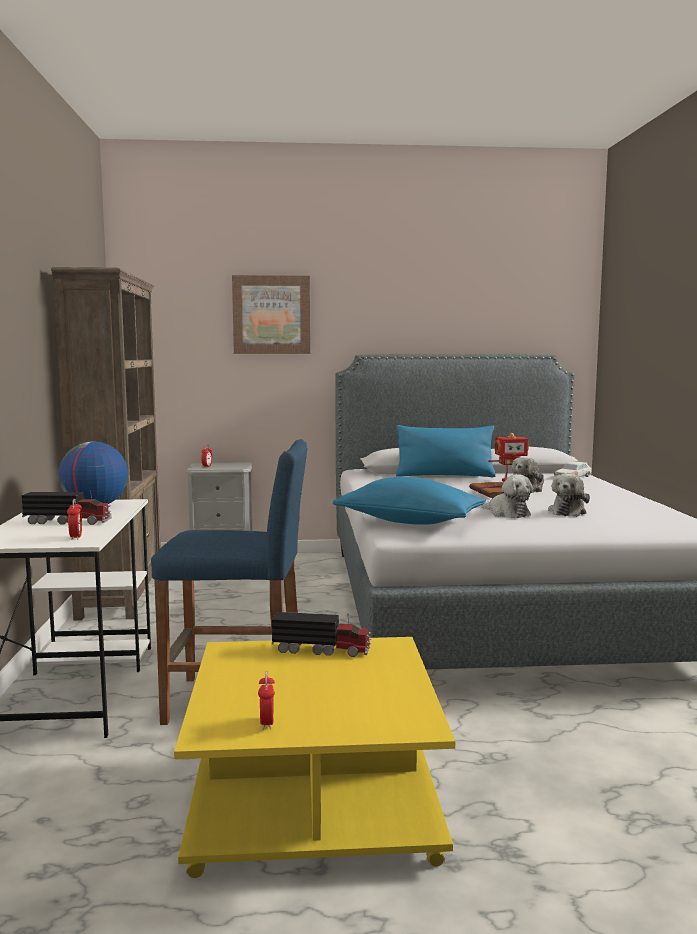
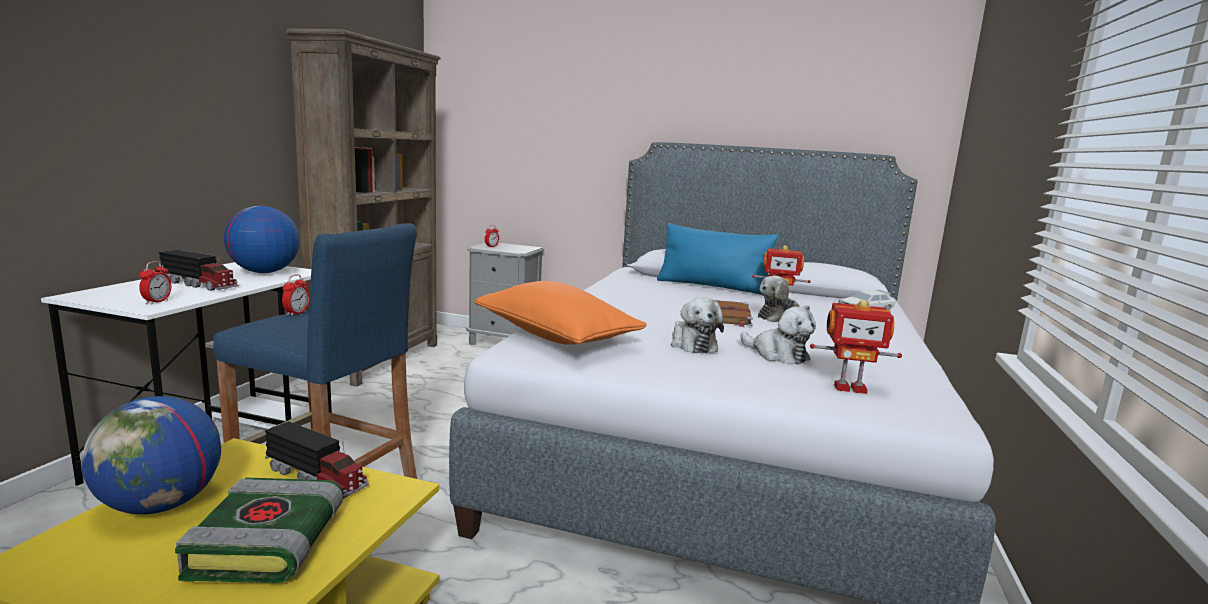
camera: 20 degrees right, 5 degrees up
(241, 686) = (161, 505): none -> globe
(267, 723) = (90, 569): alarm clock -> alarm clock (296, 313)
(271, 315) = (572, 94): picture -> none
(362, 687) = (269, 545): none -> book
(409, 522) = (555, 337): blue pillow -> orange pillow
(568, 511) = (777, 355): plush toy -> plush toy turned 90 degrees counterclockwise
(639, 522) = (849, 388): none -> toy robot

